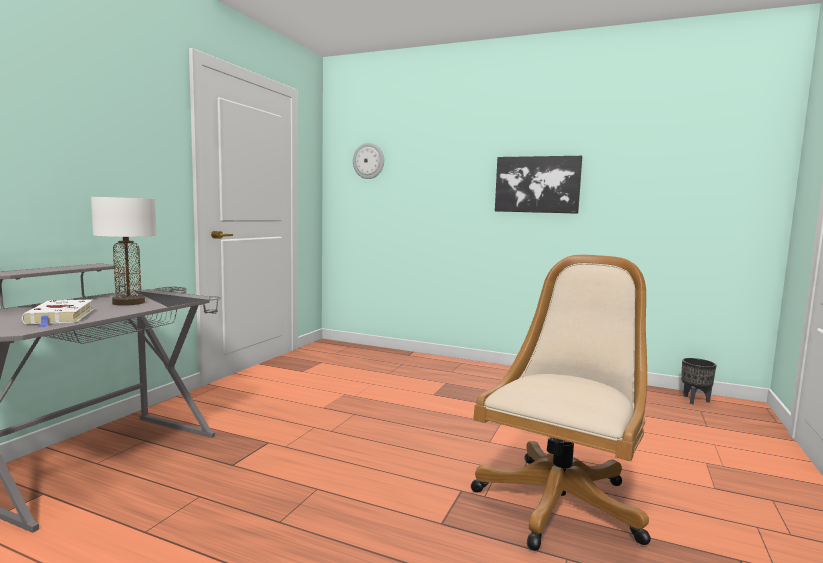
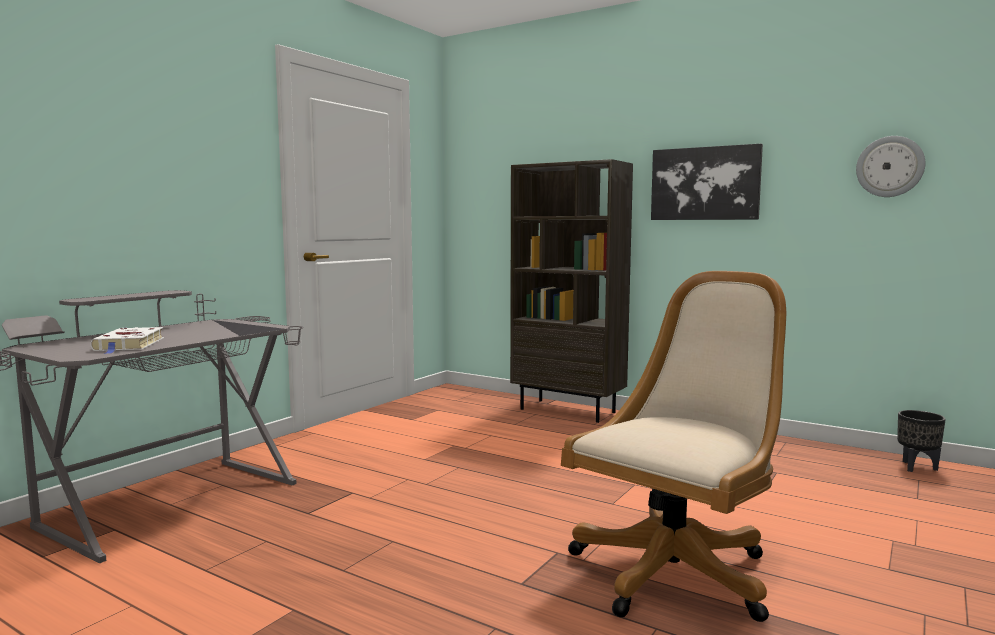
camera: 10 degrees right, 0 degrees up
(128, 303) = (201, 332): table lamp -> none
(369, 161) = (497, 162): wall clock -> wall clock (890, 166)
(427, 360) = (568, 410): none -> brown bookcase

